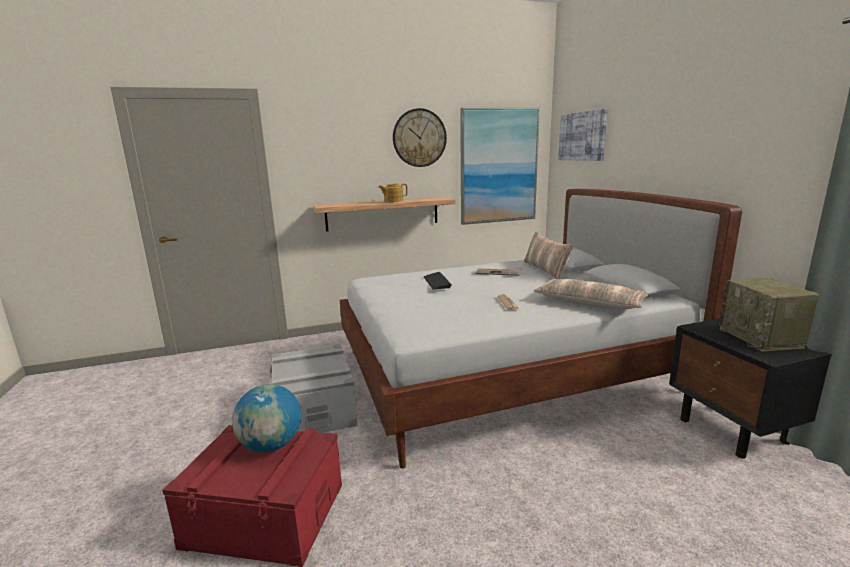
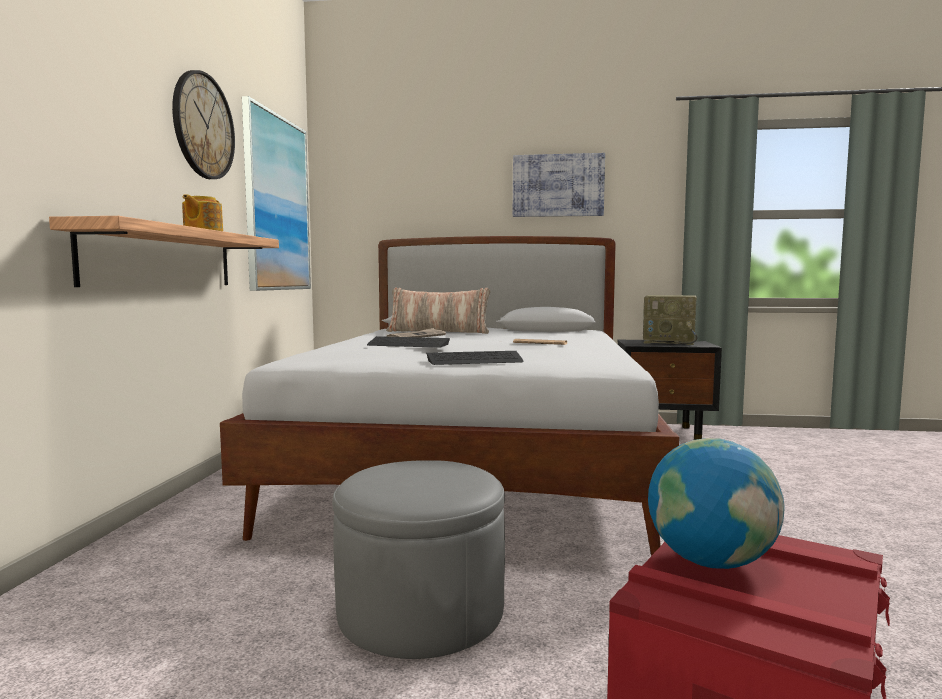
camera: 65 degrees left, 10 degrees down
(314, 409) = (421, 609): grey storage box -> grey ottoman
(397, 305) = (474, 361): none -> keyboard
(582, 136) = (380, 176): picture -> picture (558, 185)
(589, 303) = (574, 336): pillow -> none

